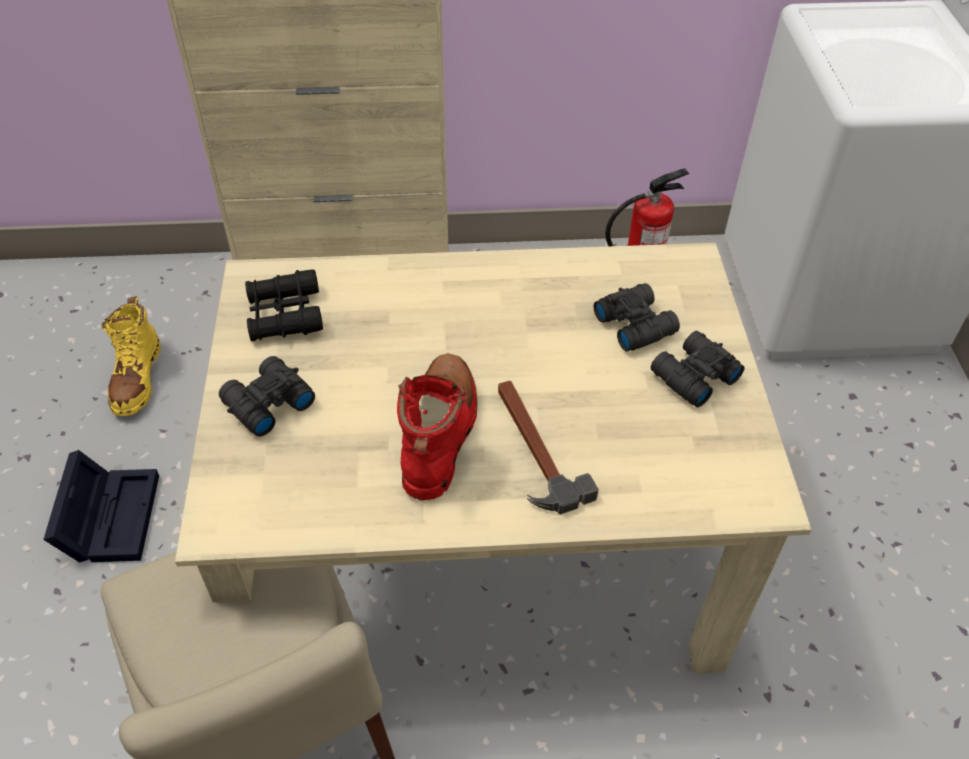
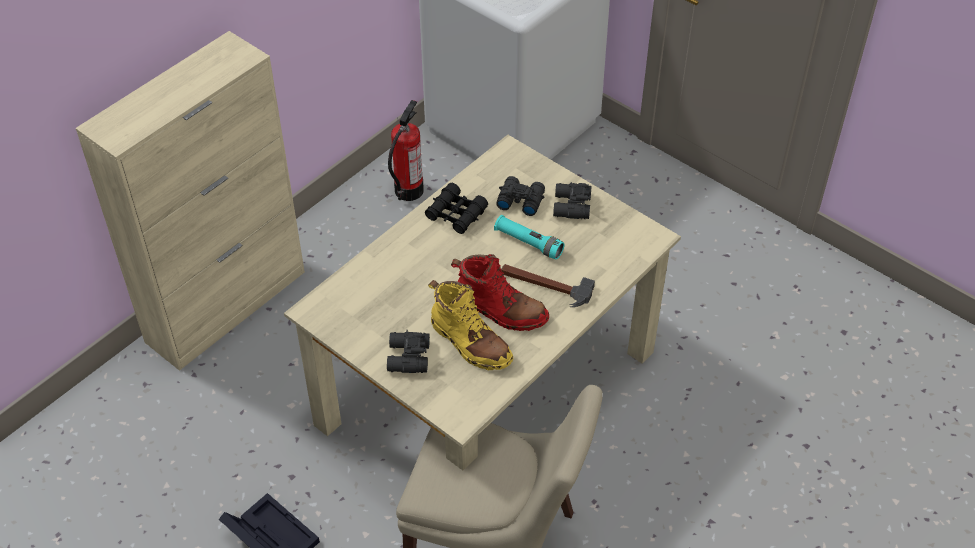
camera: 45 degrees left, 0 degrees up
(137, 378) = (175, 463): yellow boot -> yellow boot (470, 343)
(285, 315) = (356, 315): black binoculars -> black binoculars (456, 214)
(440, 434) = (500, 310): red boot -> red boot turned 150 degrees clockwise
(580, 380) = (528, 243): none -> turquoise flashlight

